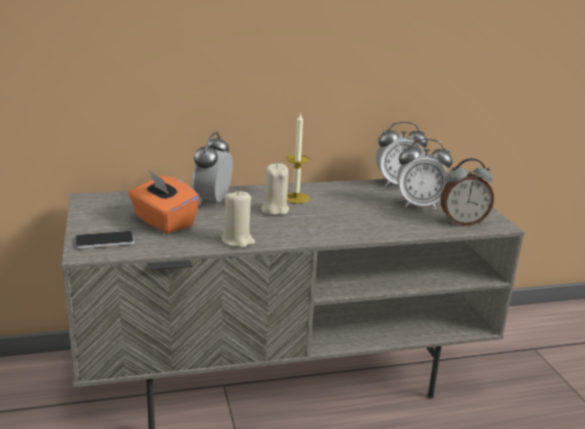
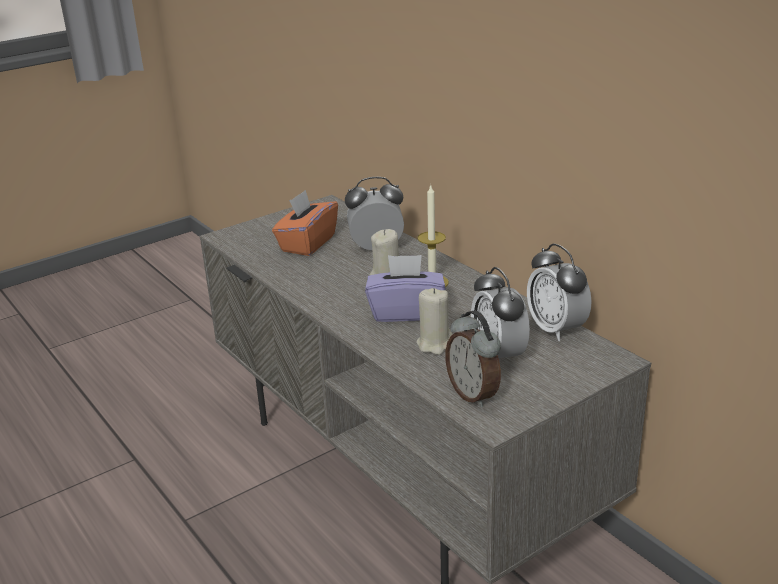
camera: 70 degrees right, 5 degrees up
(104, 241) = (249, 235): phone -> none
(237, 241) = (296, 283): beige candle -> beige candle (435, 344)
(333, 215) = (406, 312): none -> purple tissue box

